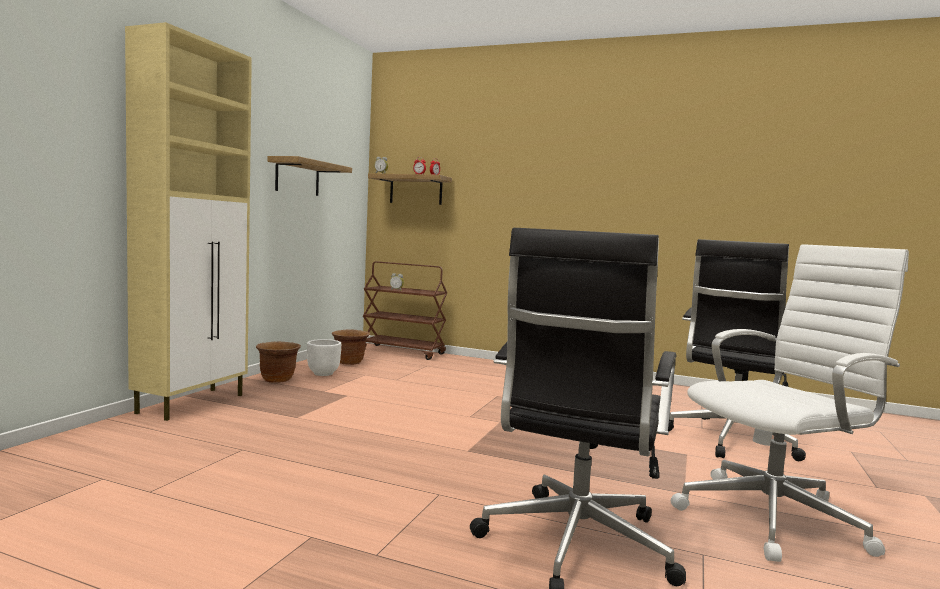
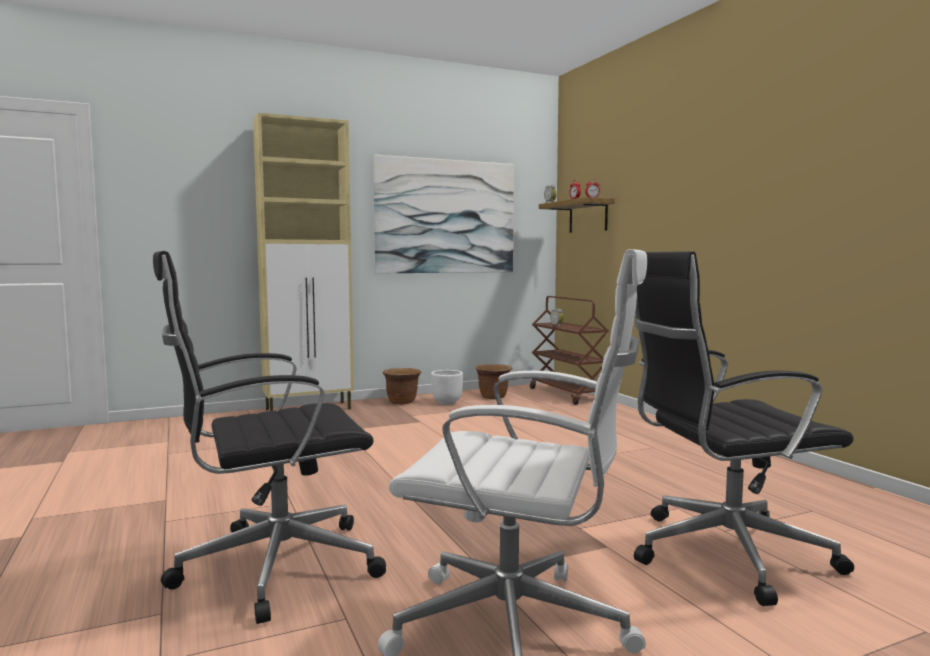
camera: 45 degrees right, 0 degrees up
(297, 177) = (446, 216): shelf -> picture

